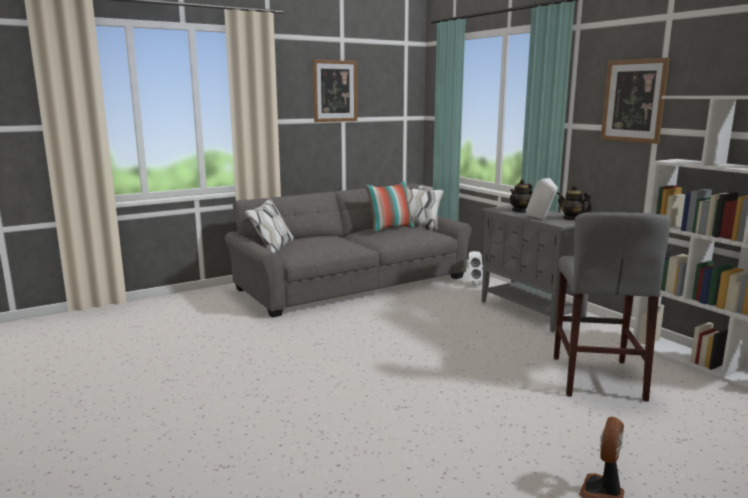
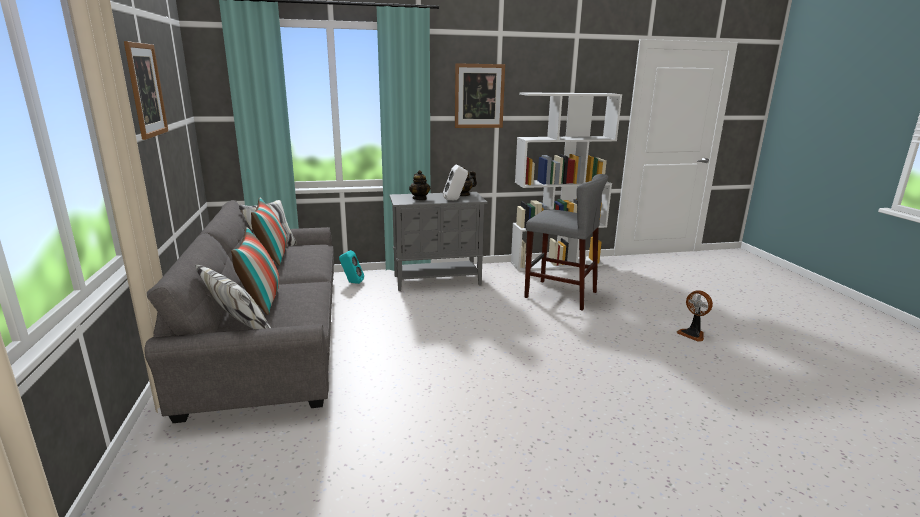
camera: 70 degrees left, 5 degrees up
(310, 241) = (261, 301): none -> pillow
(473, 283) = (351, 282): white speaker -> turquoise speaker

